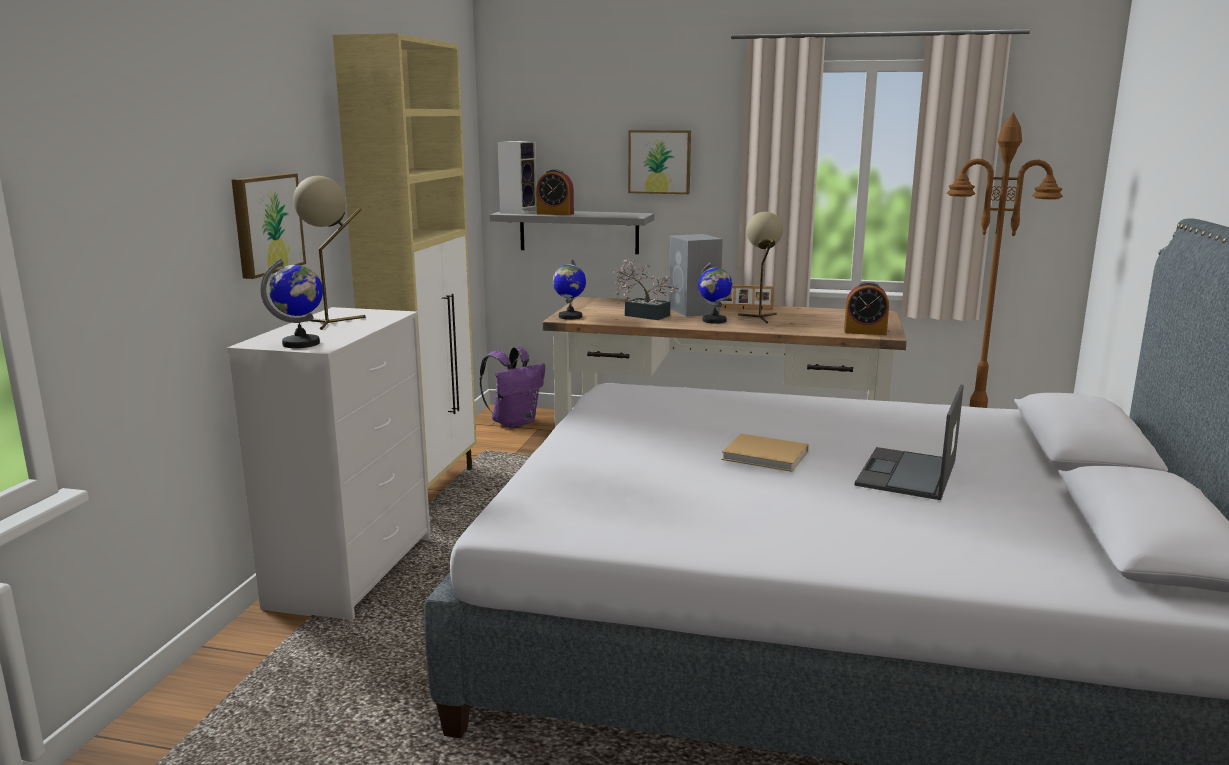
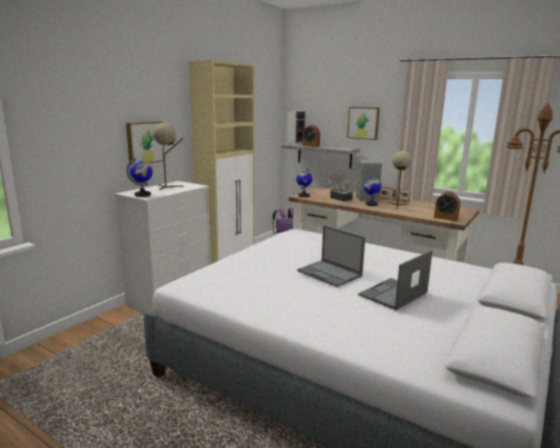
camera: 20 degrees right, 0 degrees up
(767, 456) = (330, 273): beige book -> laptop

